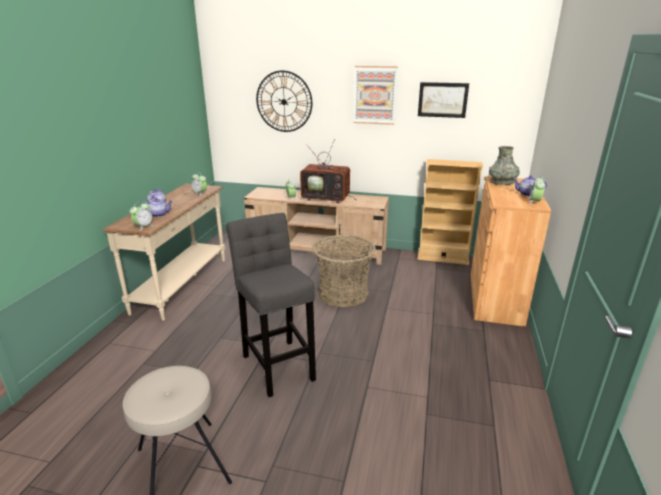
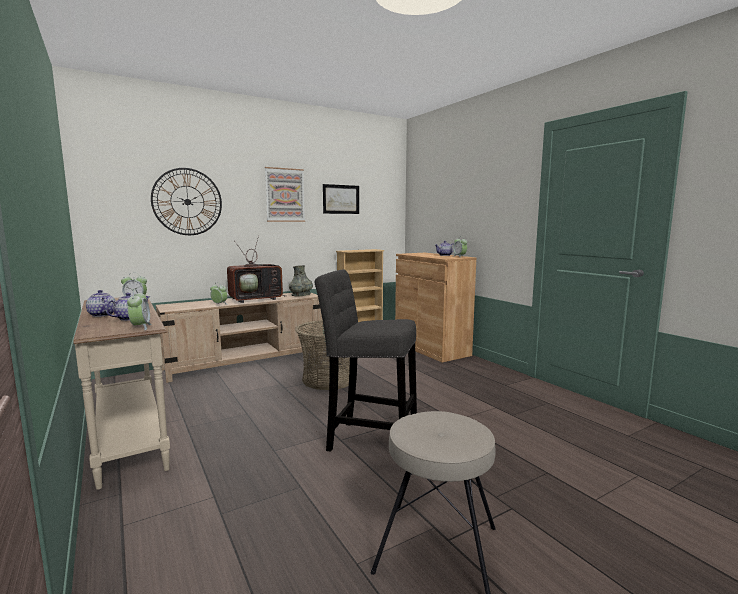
camera: 45 degrees left, 15 degrees down
(502, 182) = (415, 254): grey vase -> grey vase (301, 295)

